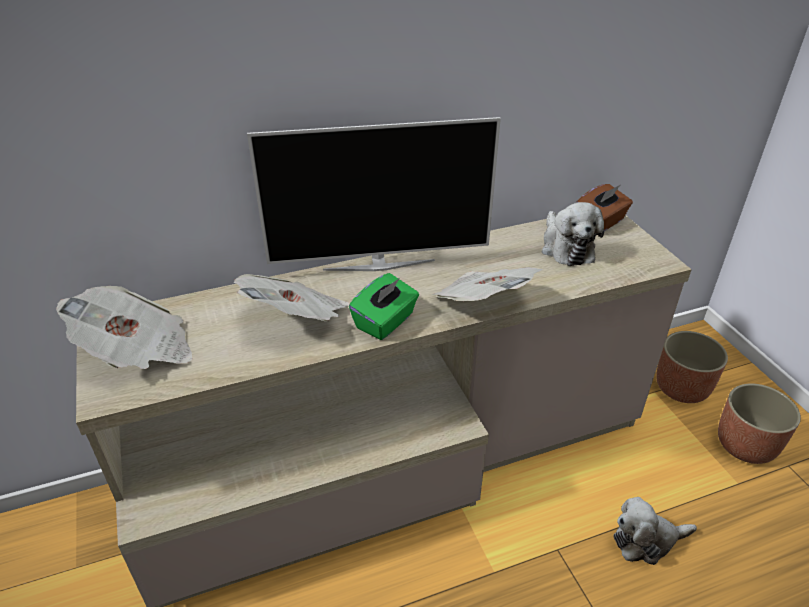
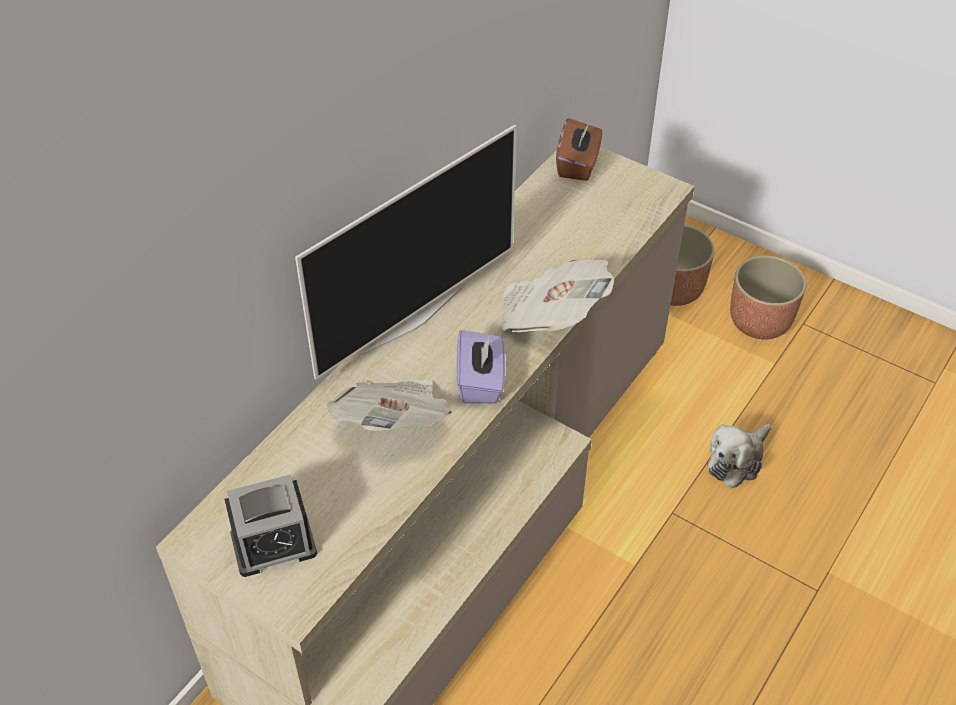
camera: 35 degrees left, 10 degrees up
(138, 351) = (273, 544): newspaper -> alarm clock
(385, 322) = (481, 382): green tissue box -> purple tissue box
(566, 247) = (570, 211): plush toy -> none

